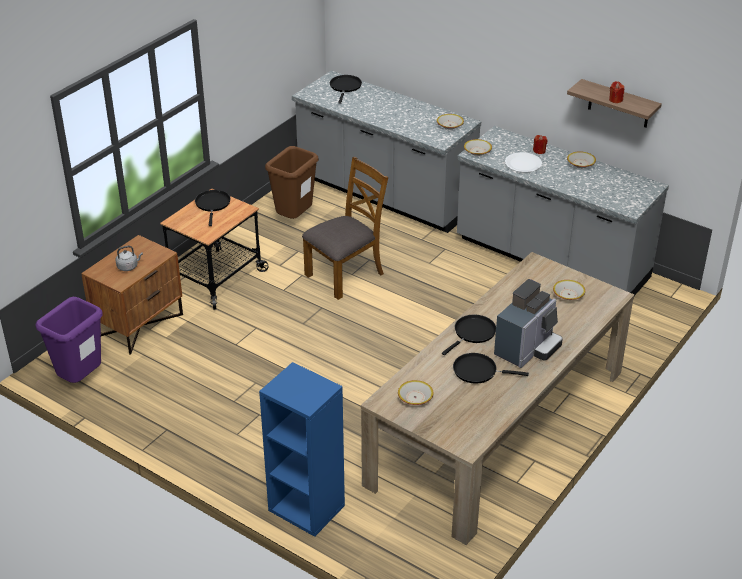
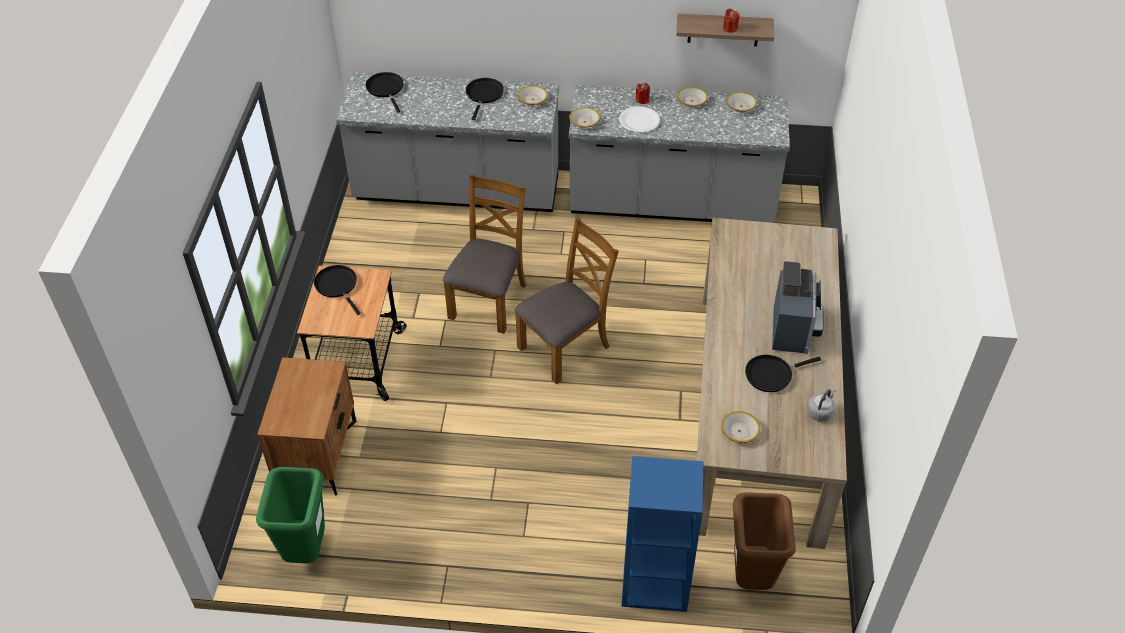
camera: 30 degrees left, 10 degrees up
(81, 379) = (306, 551): purple trash can -> green trash can
(128, 267) = (306, 403): grey kettle -> grey kettle (820, 412)
(294, 219) = (385, 255): brown trash can -> brown trash can (751, 576)
(377, 325) = (565, 347): none -> brown chair
(473, 333) = (733, 334): black frying pan -> black frying pan (484, 95)
(568, 294) = (782, 252): bowl -> bowl (741, 106)

